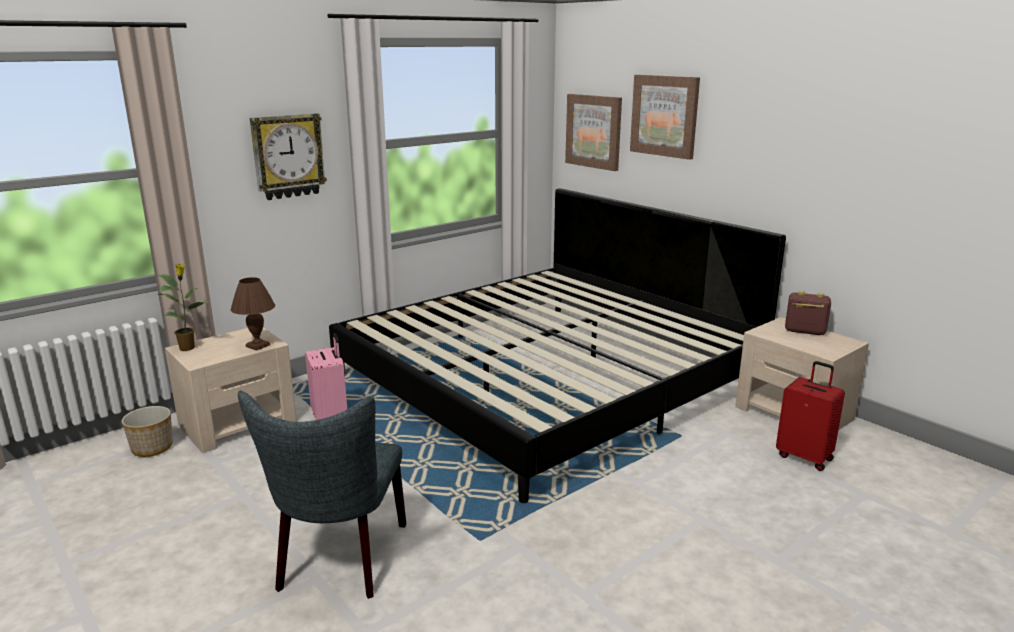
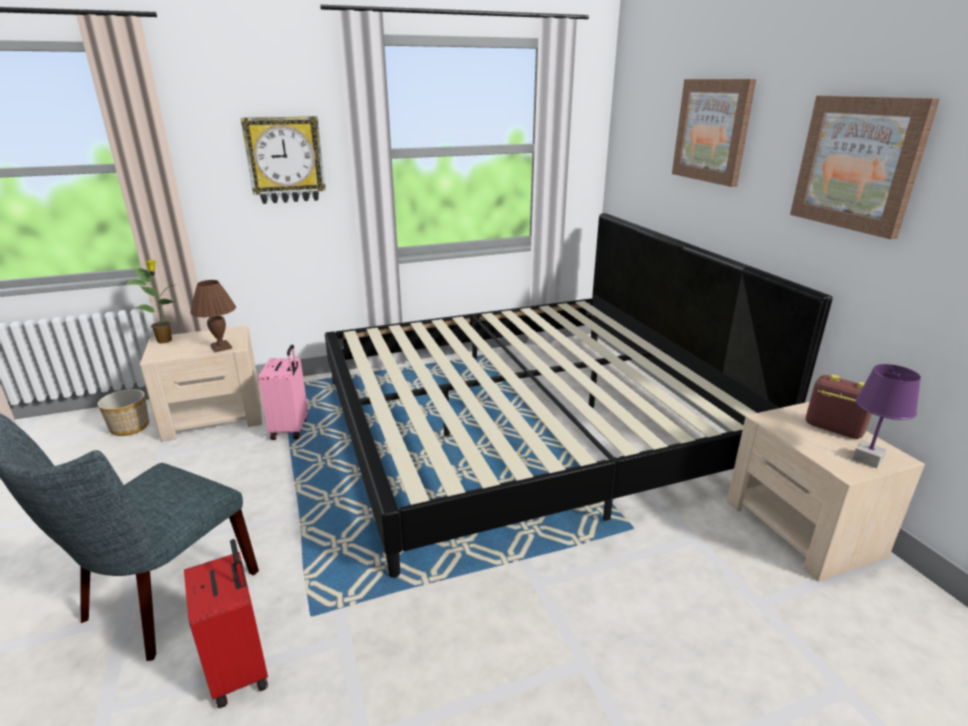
camera: 20 degrees right, 5 degrees up
(594, 131) = (642, 150): picture -> picture (858, 164)
(805, 457) = (783, 601): red suitcase -> red suitcase (241, 670)
(835, 346) = (866, 459): none -> purple table lamp

